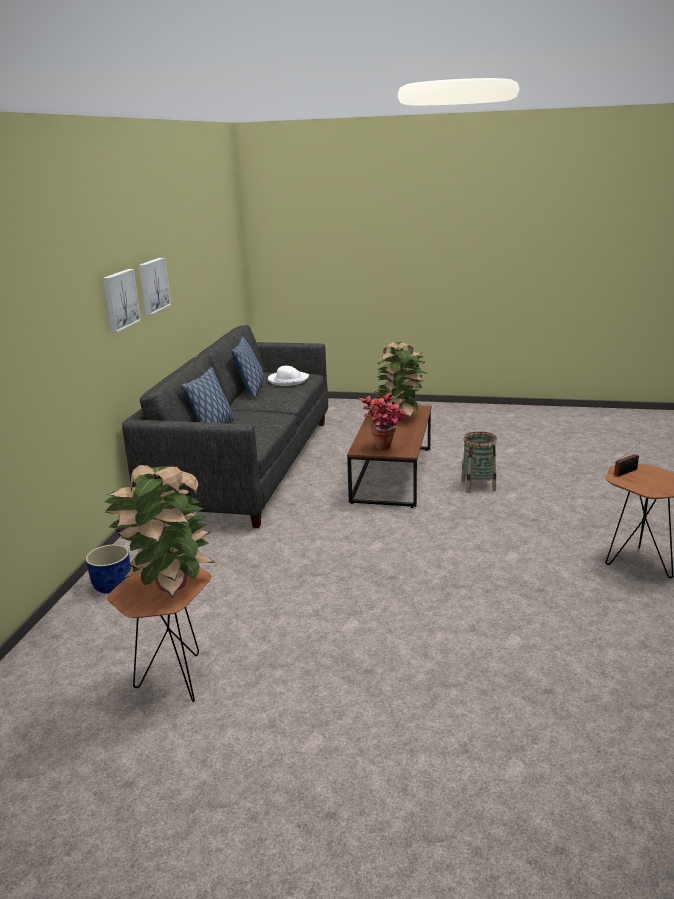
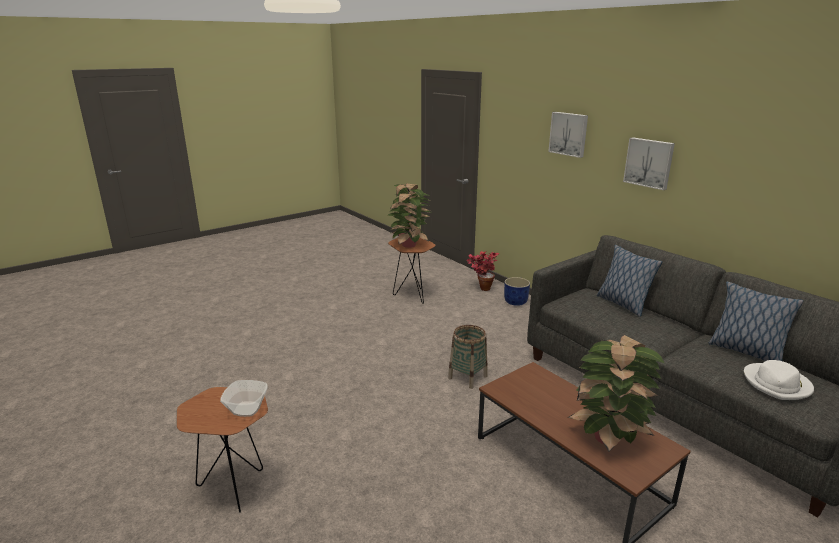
camera: 130 degrees right, 0 degrees up
(152, 285) = (715, 174): picture -> picture (569, 134)
(384, 449) = (519, 381): potted plant -> potted plant (481, 288)
(478, 485) = (475, 512): basket -> basket (467, 377)
(627, 472) = (247, 409): radio -> bowl

